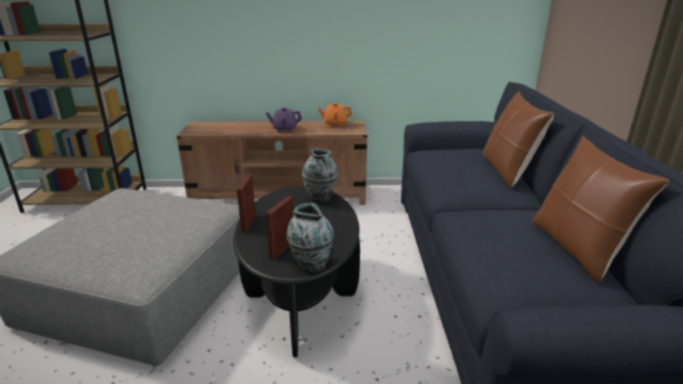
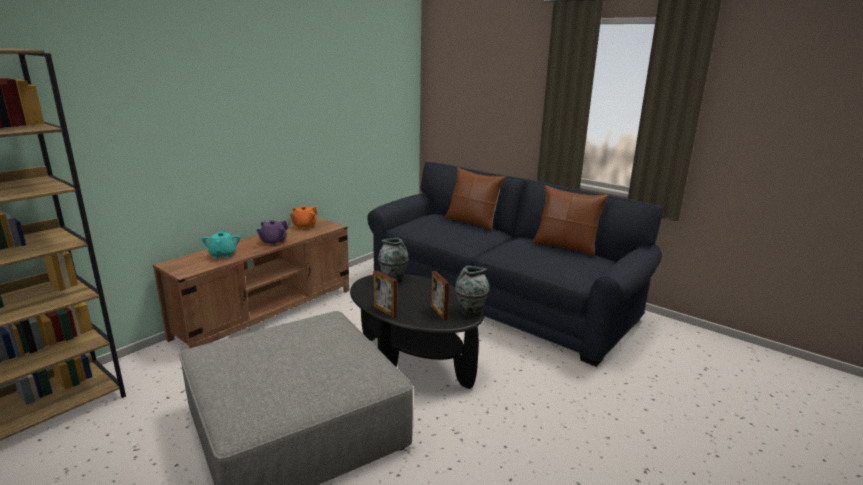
camera: 50 degrees left, 5 degrees down
(235, 128) = (223, 254): none -> turquoise teapot

